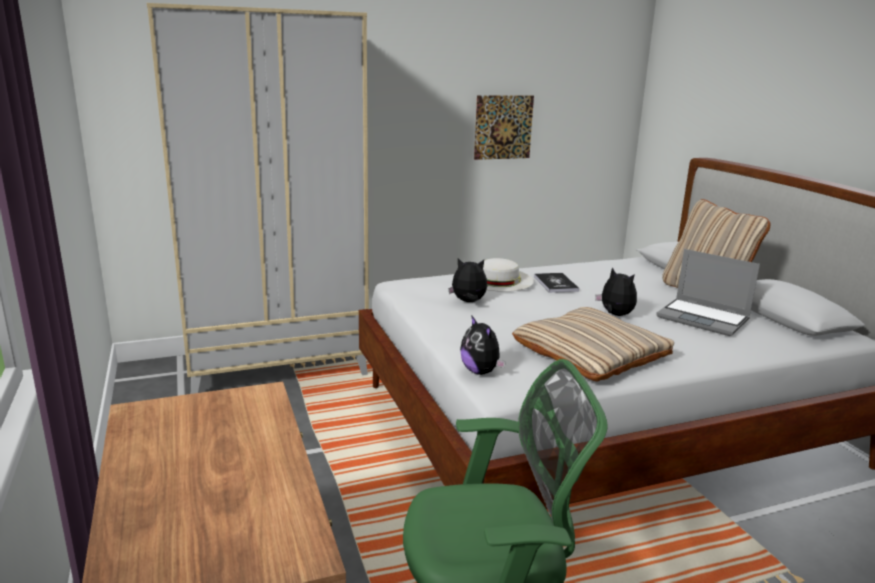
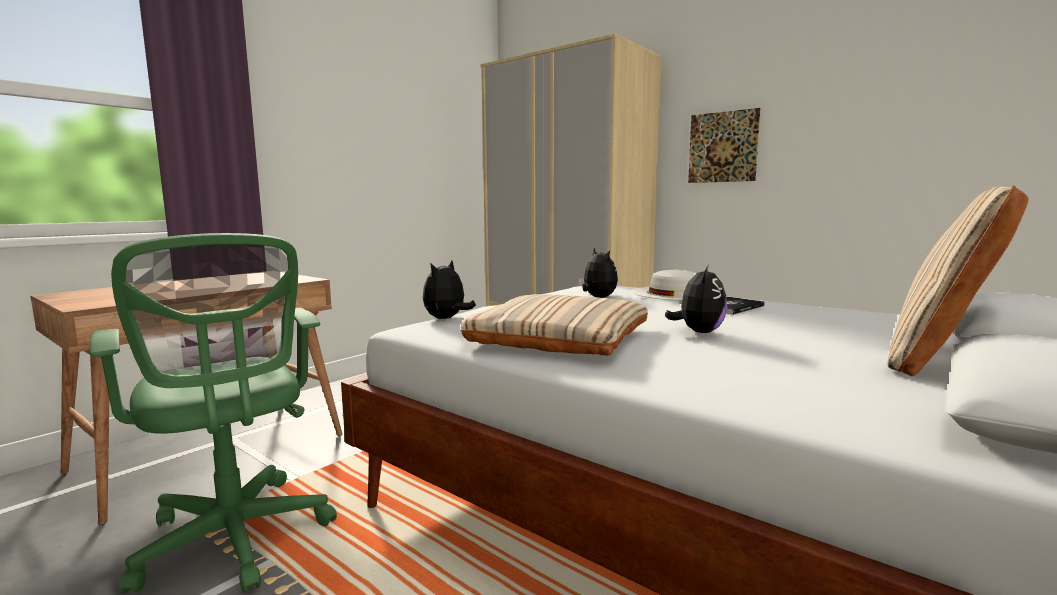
camera: 60 degrees right, 10 degrees down
(503, 127) = (852, 150): picture -> picture (722, 147)
(704, 319) = (817, 365): laptop -> none

